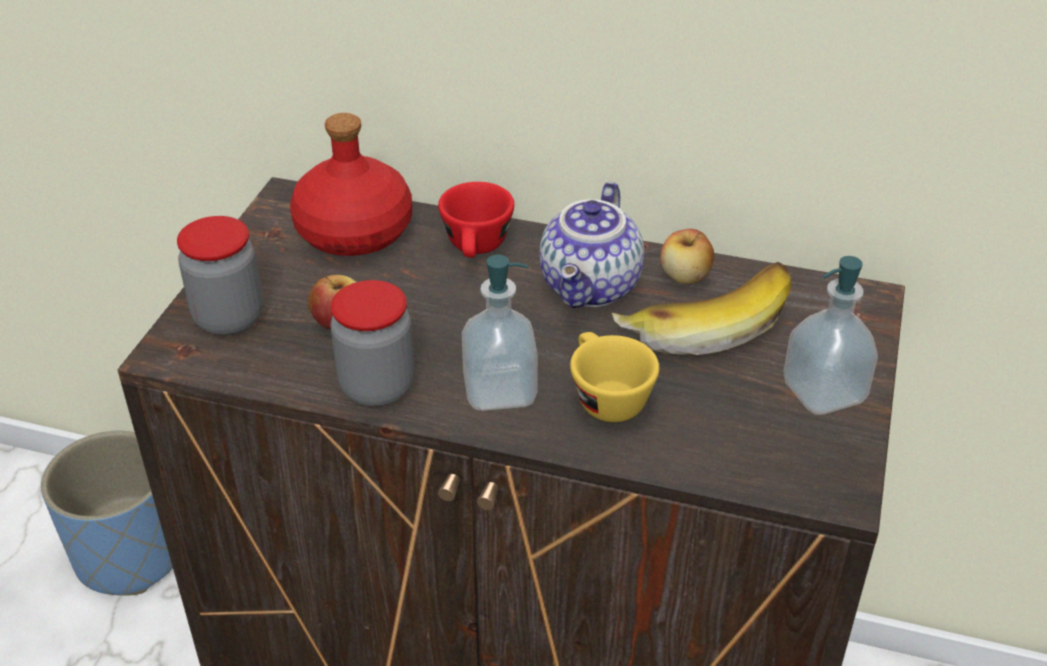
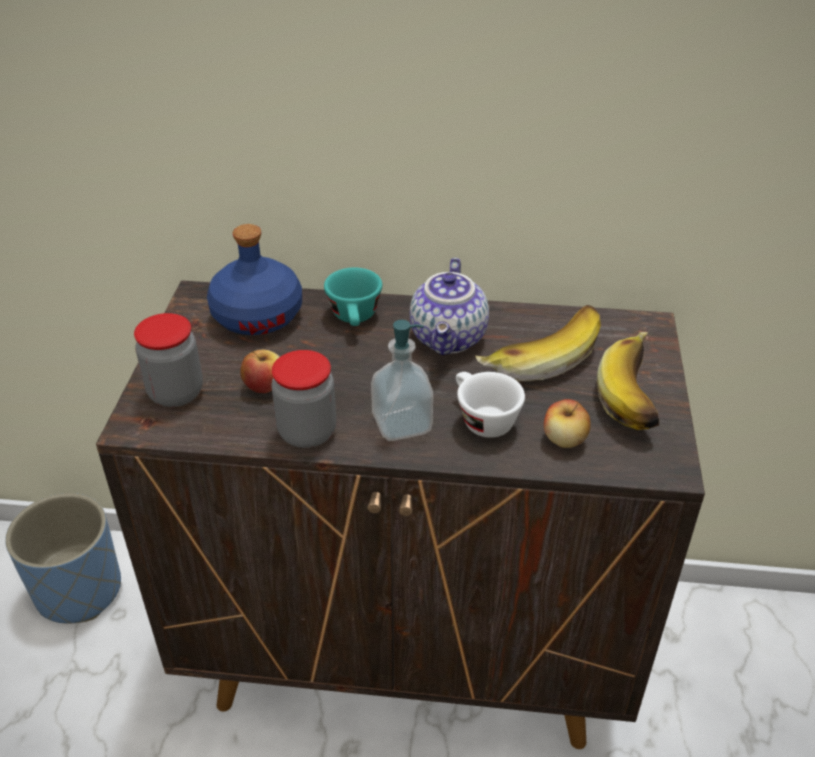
camera: 10 degrees left, 0 degrees up
(354, 231) = (257, 315): red bottle -> blue bottle
(477, 248) = (355, 318): red cup -> turquoise cup
(605, 396) = (481, 419): yellow cup -> white cup
(685, 276) = (516, 323): apple -> apple (564, 439)
(823, 392) = (638, 396): soap dispenser -> banana

